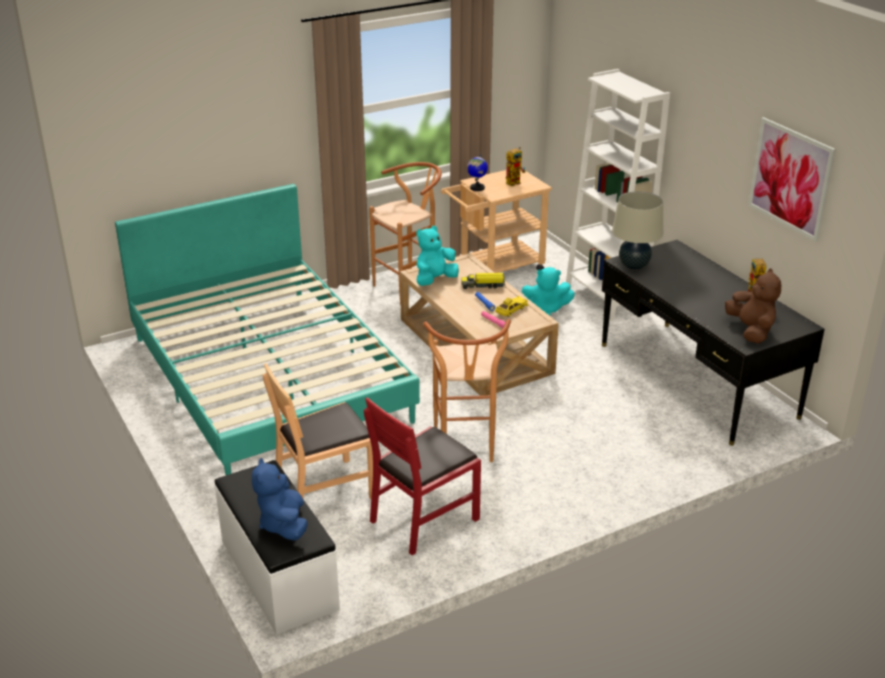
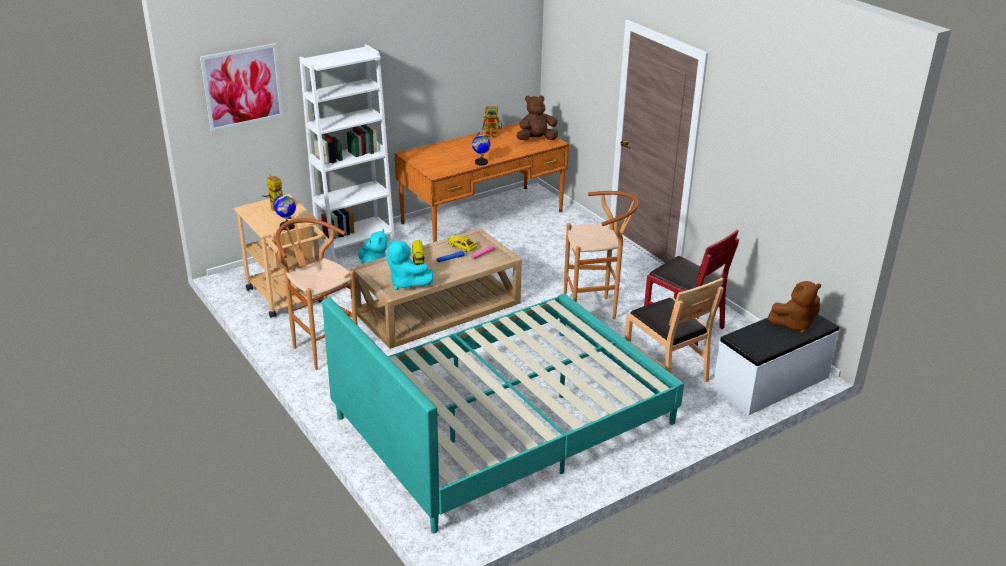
camera: 95 degrees left, 0 degrees up
(283, 524) = (793, 324): blue plush toy -> brown plush toy
(634, 265) = (442, 170): beige table lamp -> none
(662, 289) = (481, 162): none -> globe
(696, 380) = (482, 217): black desk -> orange desk
(790, 178) = (483, 44): picture -> picture (242, 87)

